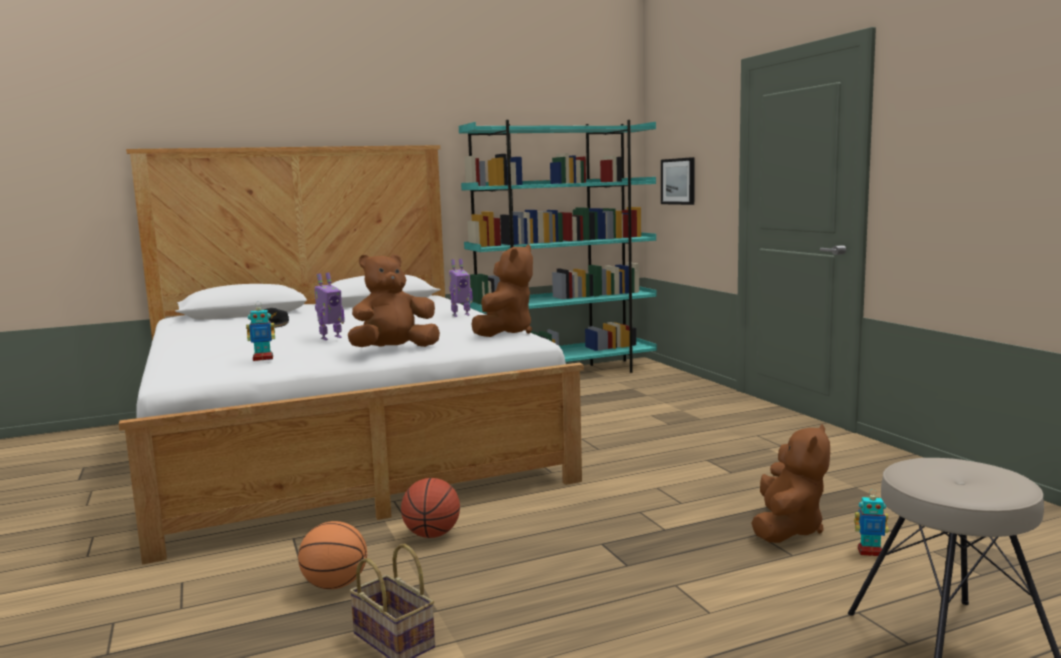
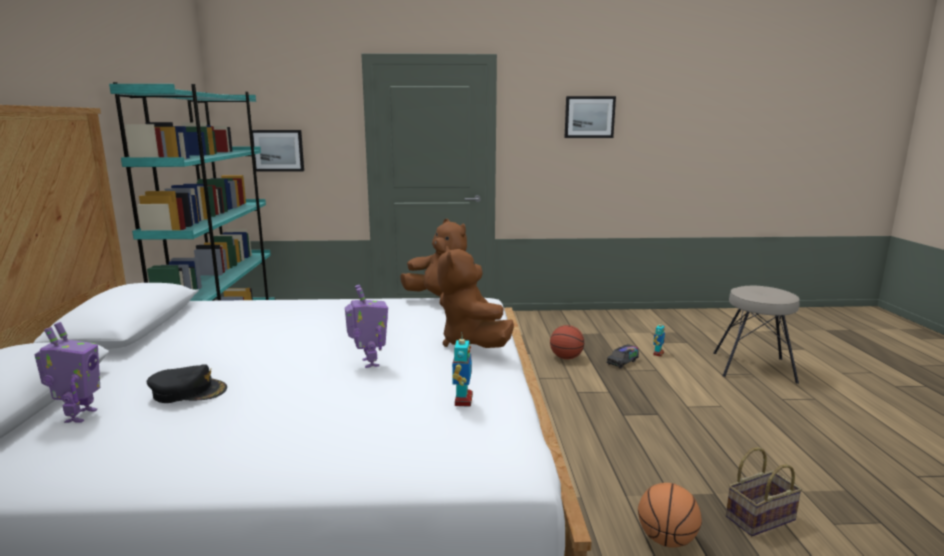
camera: 70 degrees left, 5 degrees up
(432, 535) = (579, 477): basketball -> basketball (566, 358)
(460, 315) = (318, 305): toy robot -> toy robot (79, 416)
(787, 529) = (622, 362): brown plush toy -> toy truck
(1006, 110) = (589, 117): none -> picture

